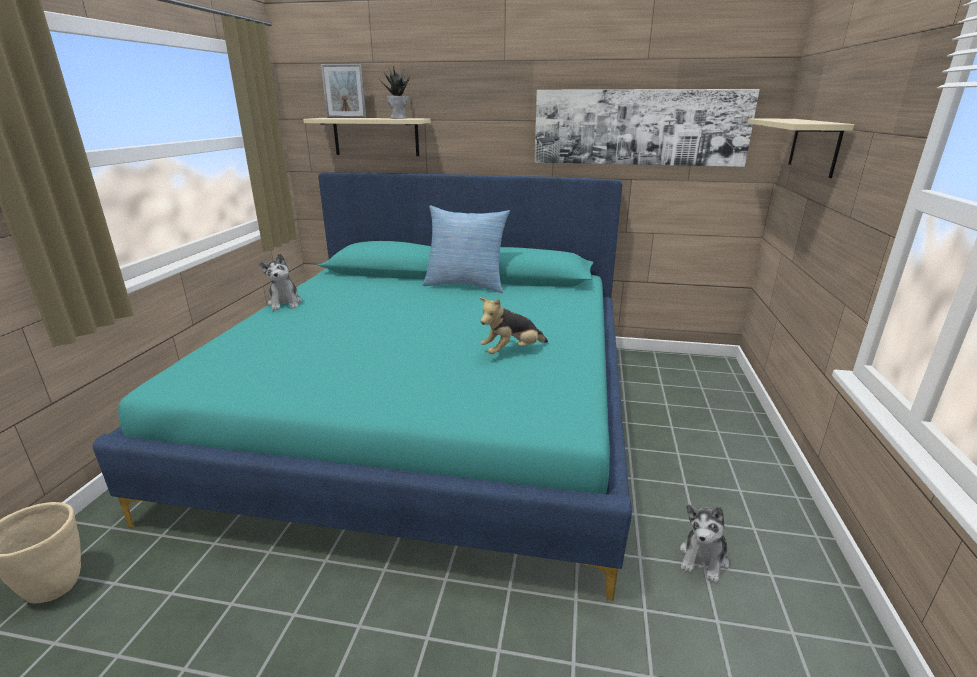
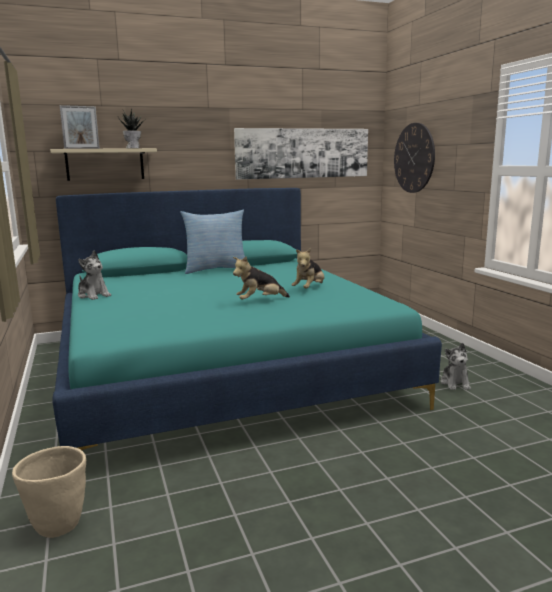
camera: 30 degrees left, 10 degrees down
(416, 361) = (260, 301): none -> plush toy
(814, 146) = (414, 158): beige shelf -> wall clock

